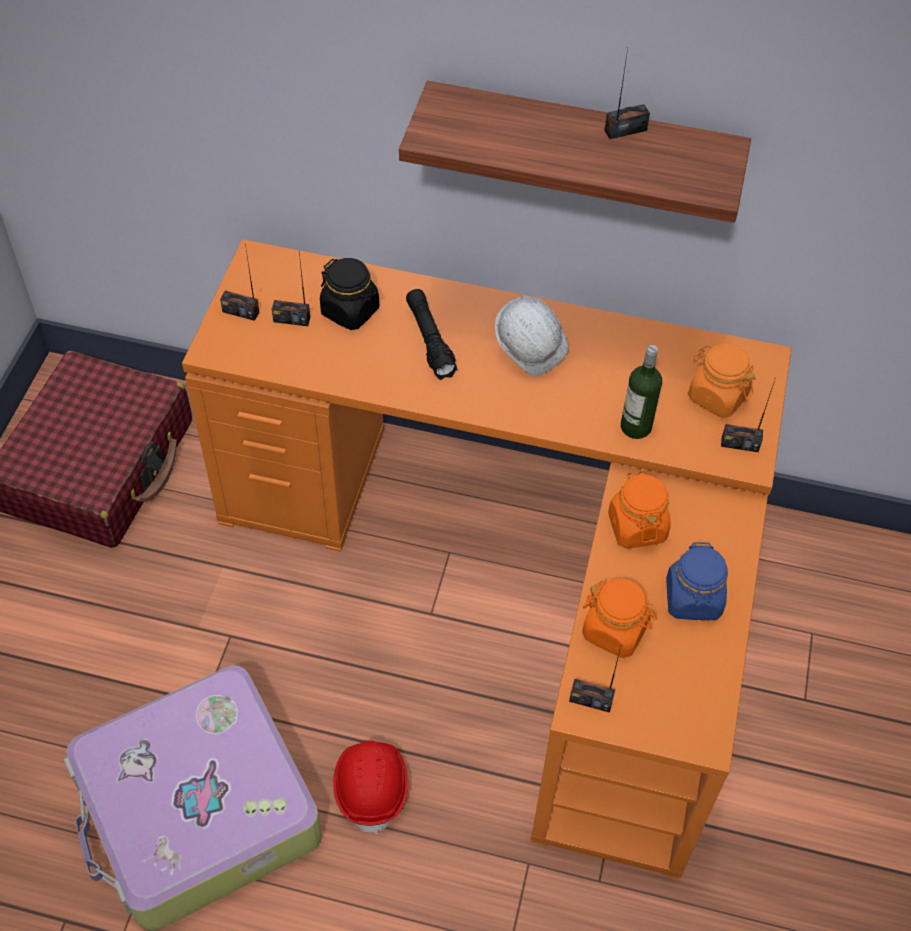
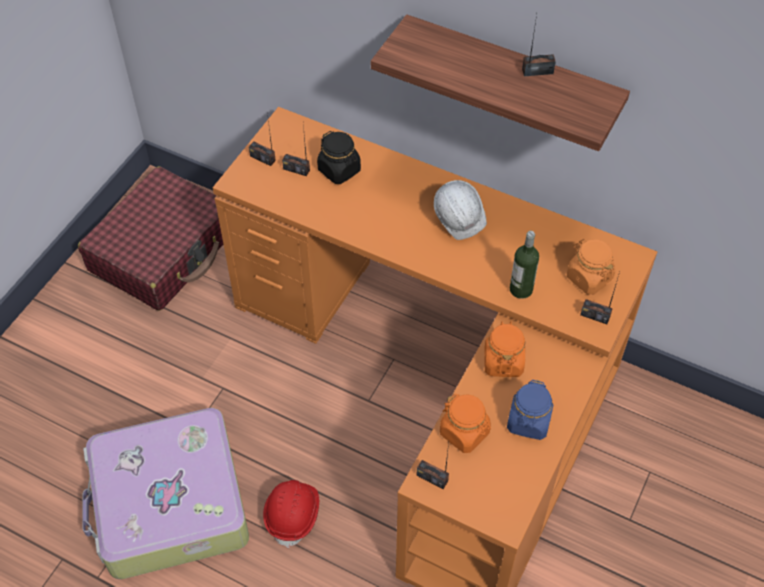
camera: 15 degrees right, 0 degrees up
(430, 340) = (389, 201): black flashlight -> none

